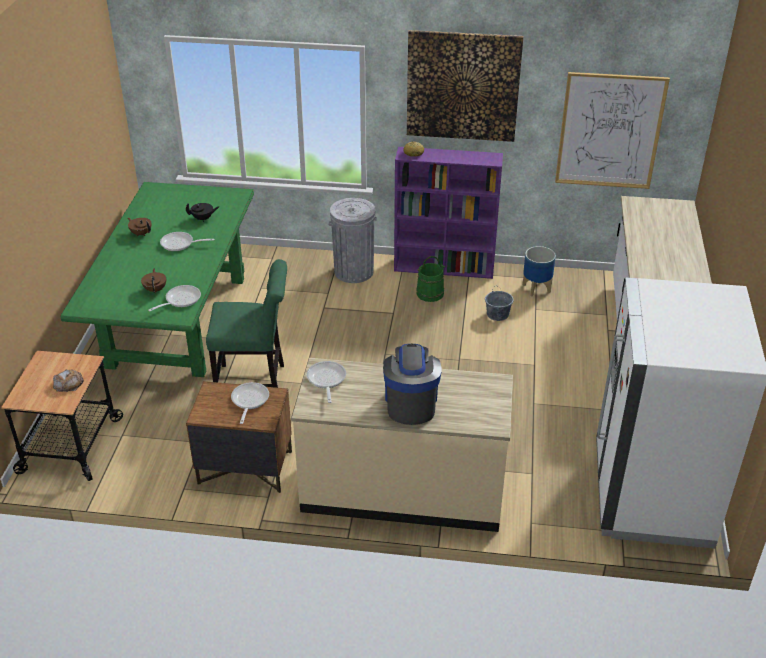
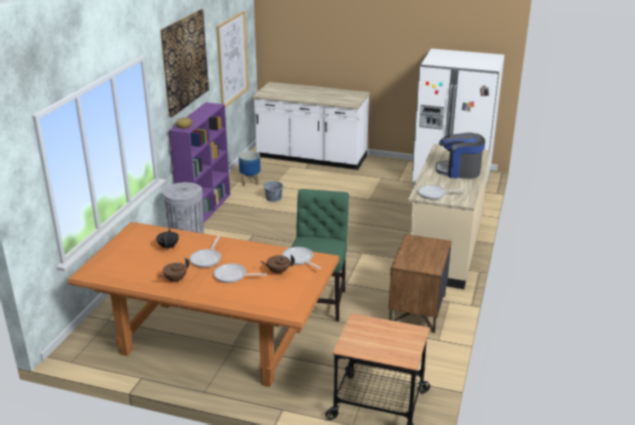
camera: 80 degrees left, 10 degrees down
(68, 383) = (387, 330): bread -> none
(177, 322) = (214, 340): green dining table -> orange dining table
(249, 401) = (418, 249): frying pan -> frying pan (233, 276)
(430, 293) = (235, 218): green bucket -> none

